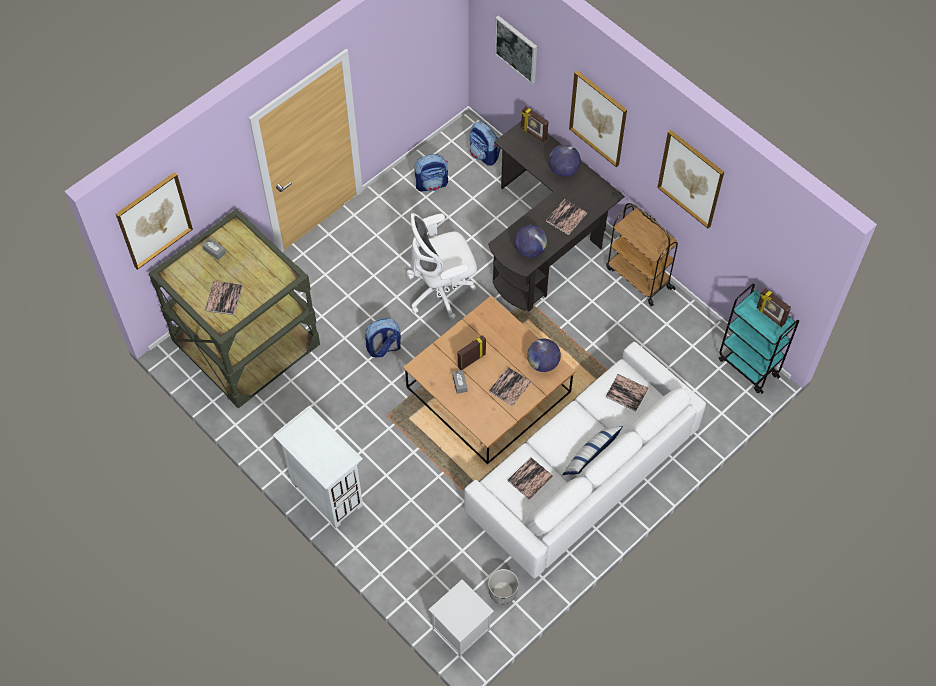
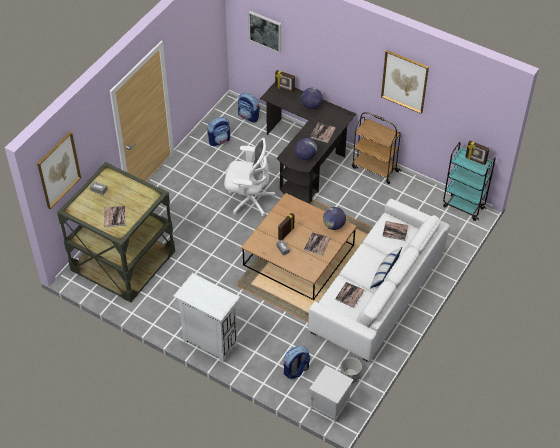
camera: 15 degrees left, 10 degrees down
(383, 348) = (219, 245): backpack -> backpack (296, 370)
(442, 288) = (247, 200): white office chair -> white office chair turned 135 degrees counterclockwise
(598, 118) = (331, 61): picture -> none

